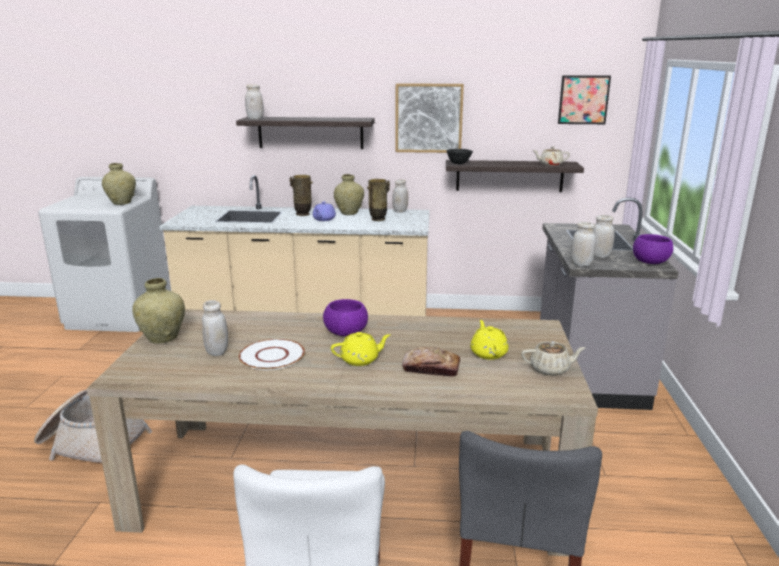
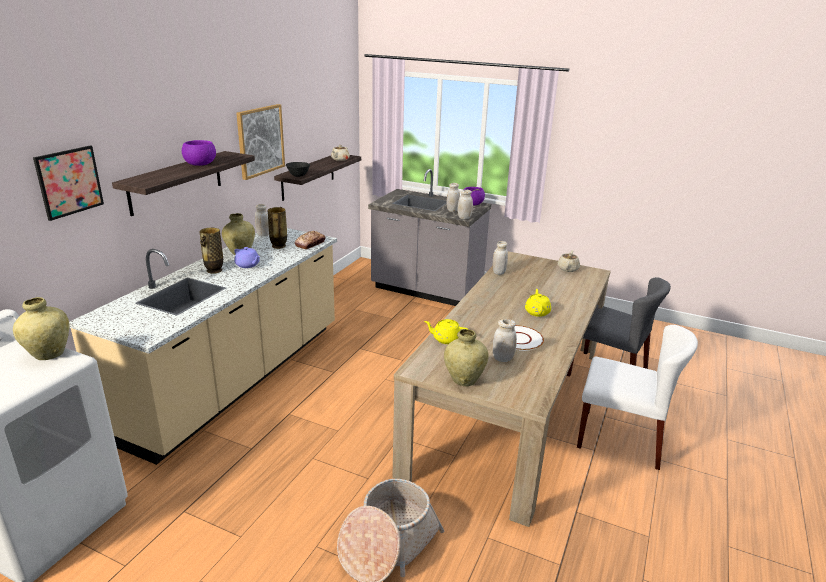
camera: 70 degrees left, 5 degrees up
(255, 119) = (149, 181): white jar -> white jar (498, 272)
(345, 332) = (492, 309): purple bowl -> purple bowl (200, 164)
(431, 368) = (557, 295): bread -> bread (310, 244)
(488, 353) = (542, 277): yellow teapot -> yellow teapot (446, 339)
(583, 100) = (336, 104): picture -> picture (69, 182)

